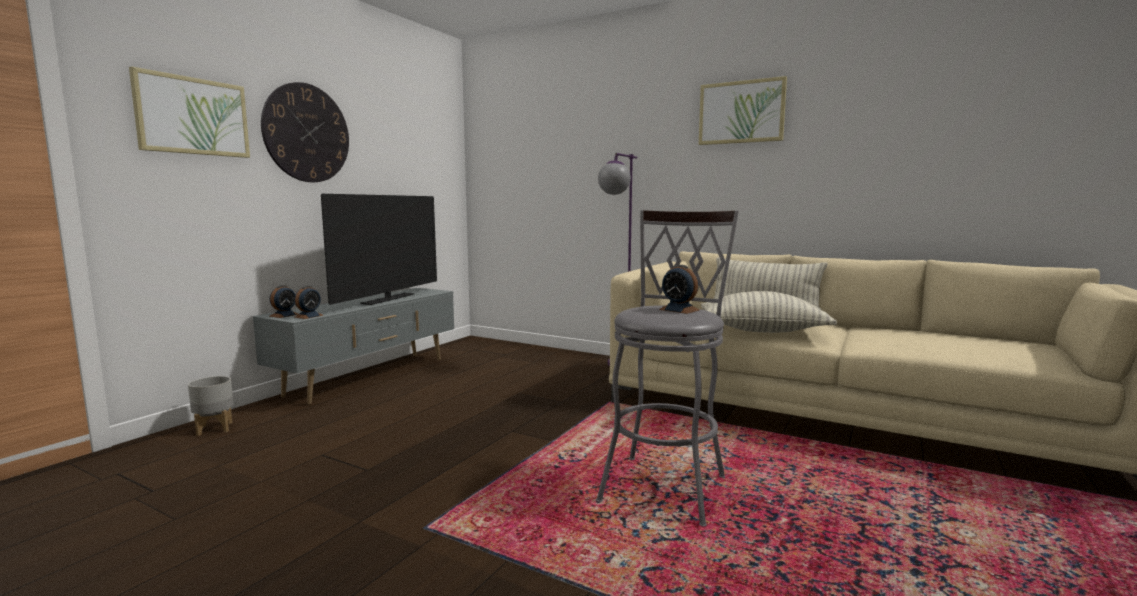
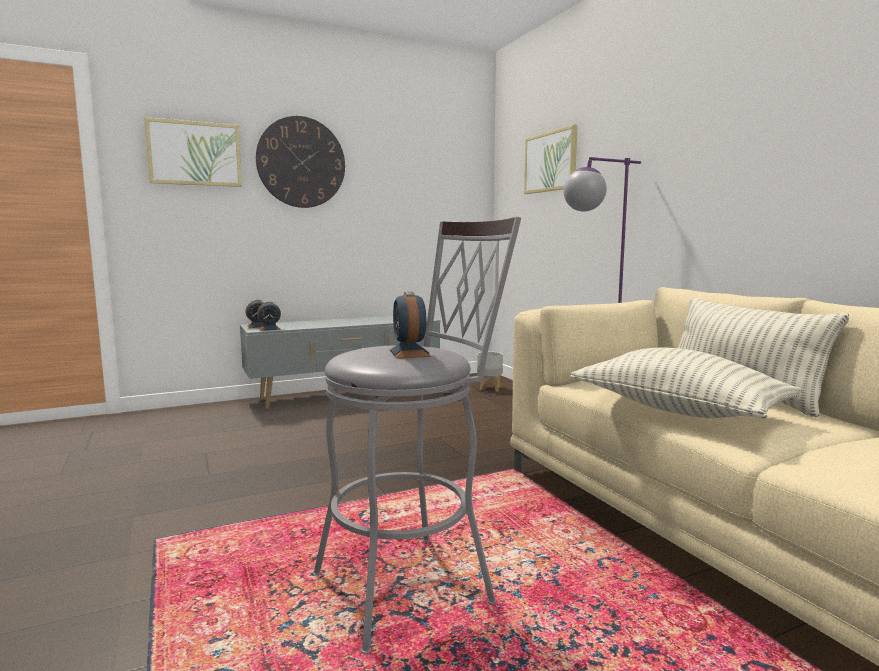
camera: 35 degrees right, 0 degrees up
(214, 429) = (185, 414): grey planter -> grey planter (489, 388)
(388, 299) = (365, 321): television -> none
(741, 112) = (774, 78): picture -> picture (550, 161)

